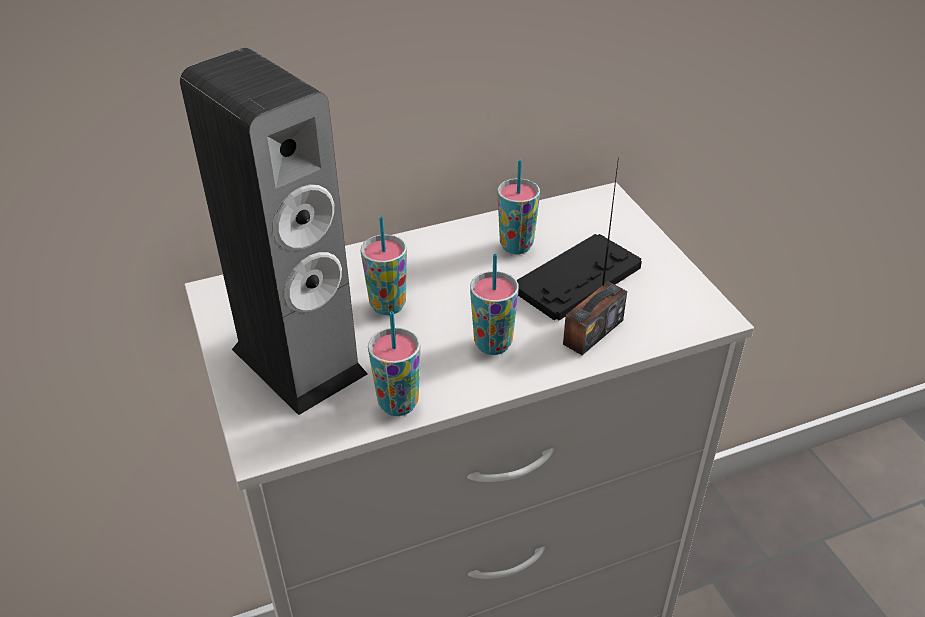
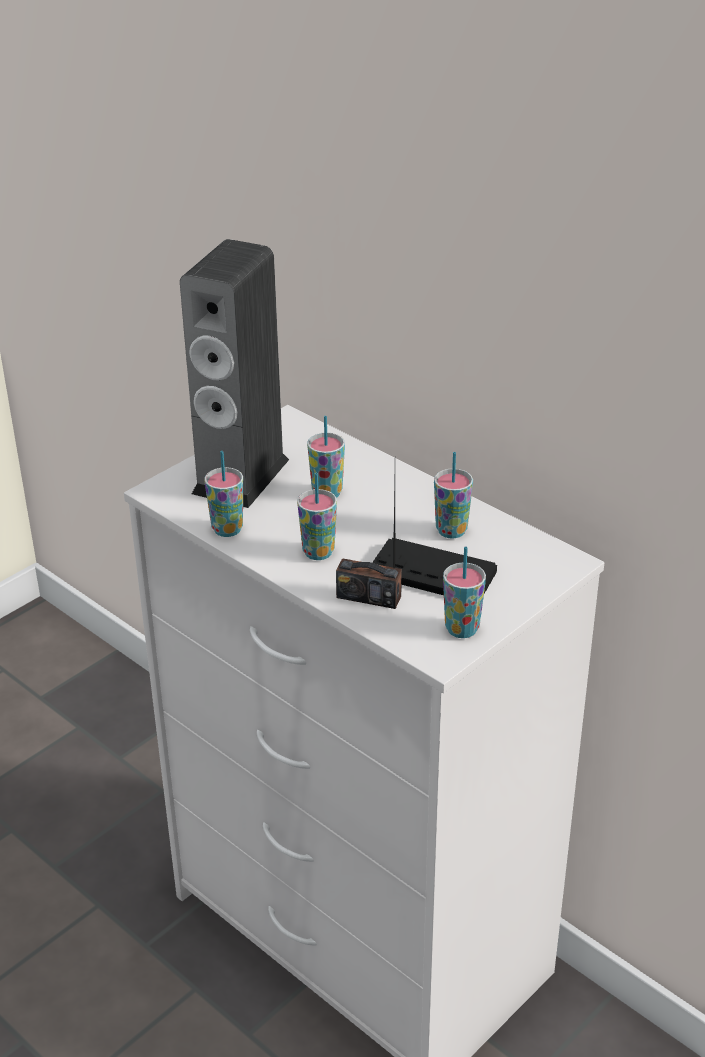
camera: 65 degrees right, 5 degrees down
(677, 288) = (462, 629): none -> cup

